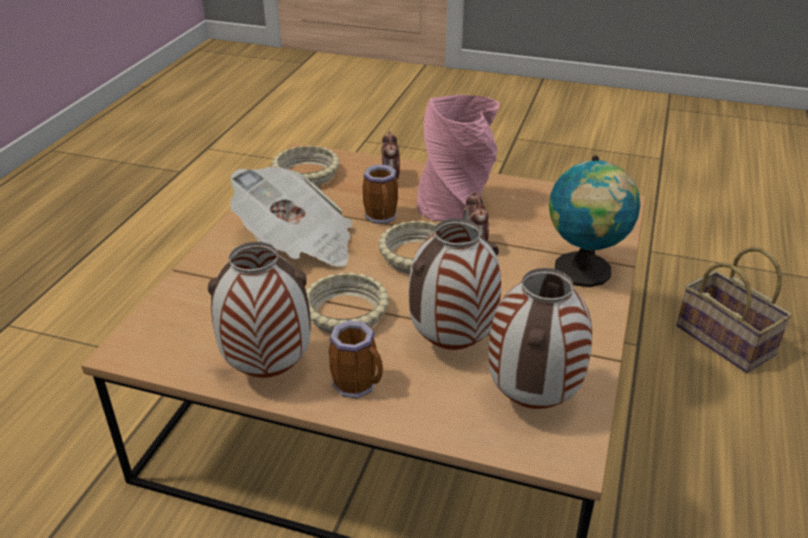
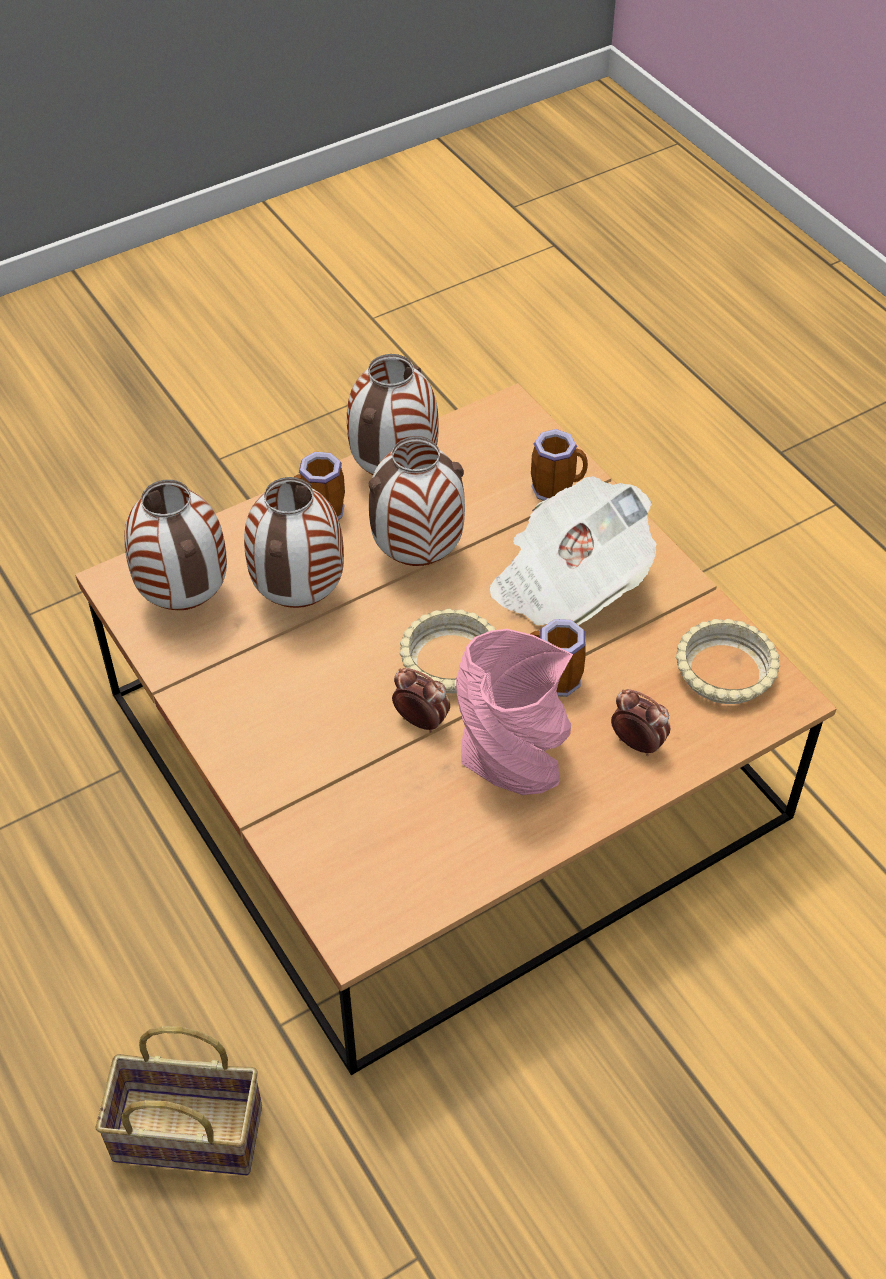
camera: 130 degrees right, 15 degrees up
(207, 286) = (556, 488): none -> mug
(344, 313) = (418, 555): beige bowl -> vase
(584, 272) = (279, 774): globe -> none

